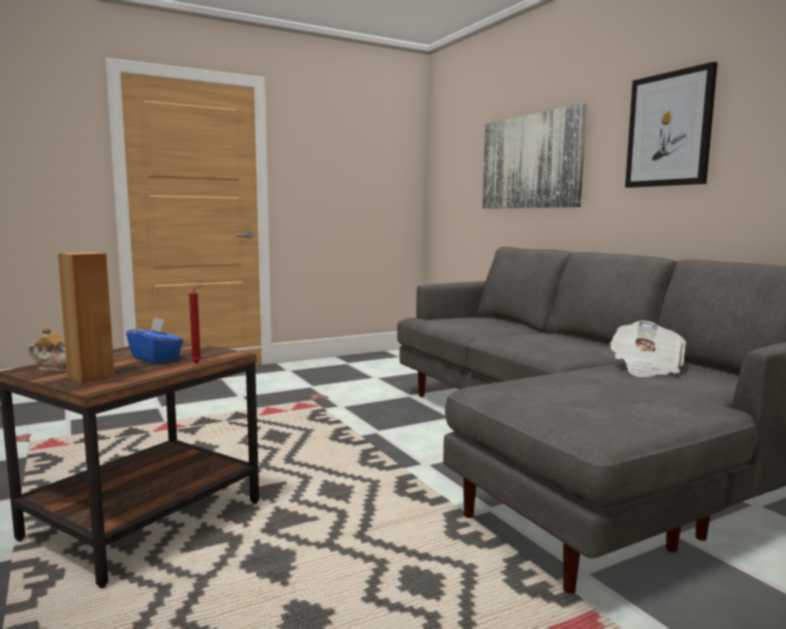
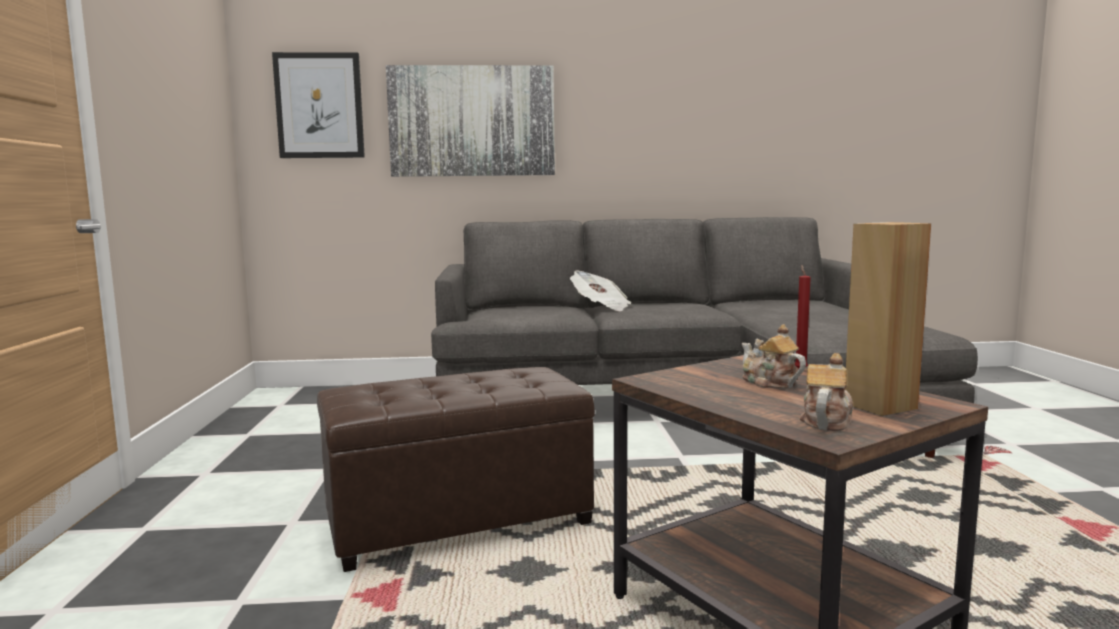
camera: 65 degrees left, 0 degrees up
(156, 359) = (769, 383): blue tissue box -> teapot
(260, 423) = (458, 519): none -> brown ottoman
(645, 368) = (758, 307): newspaper -> newspaper (601, 307)
(669, 130) = (653, 106): picture -> picture (319, 106)

